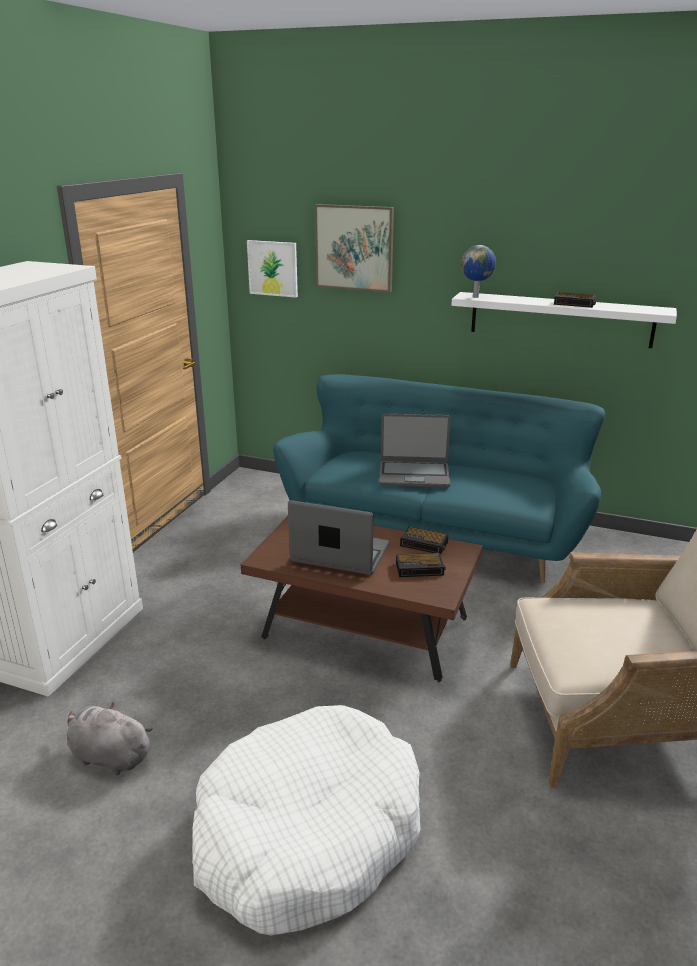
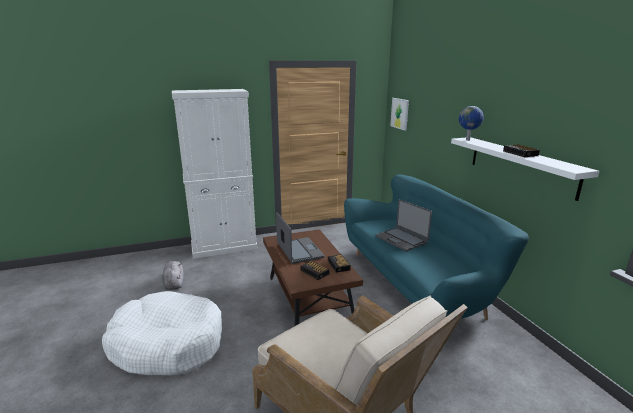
camera: 50 degrees right, 5 degrees down
(354, 247) = (429, 104): picture -> none

